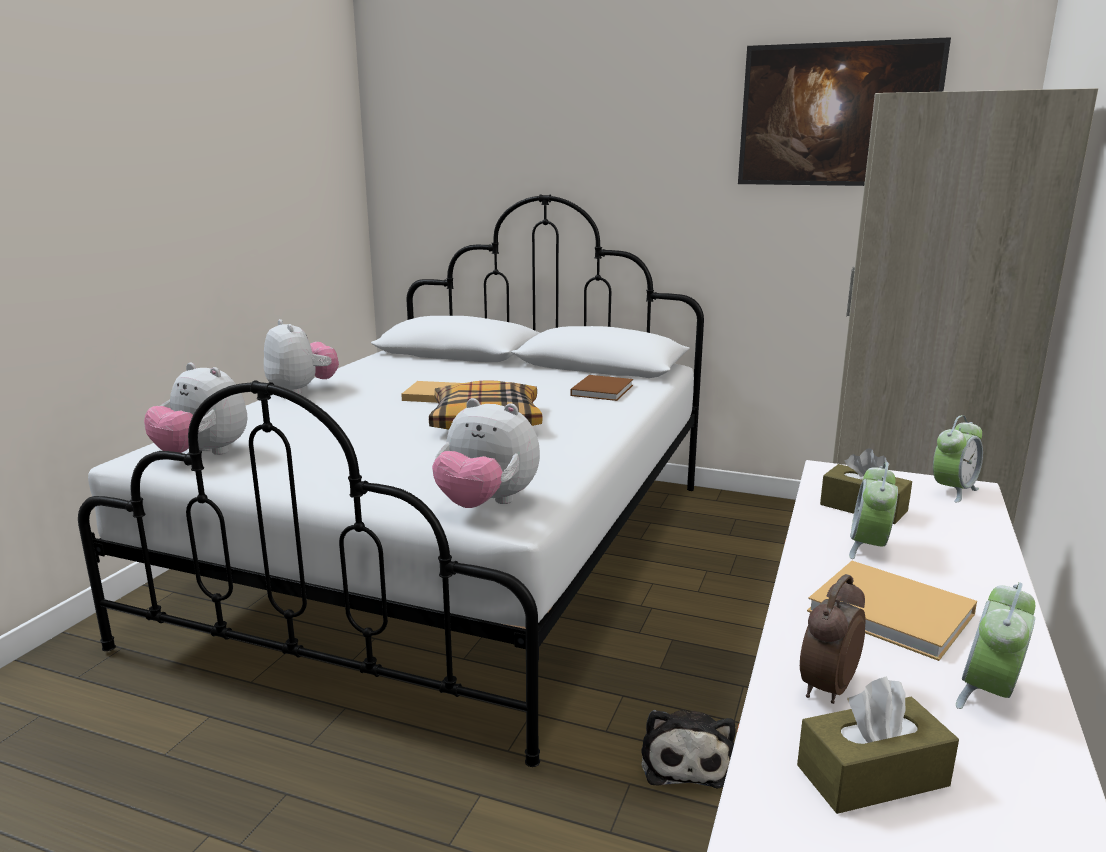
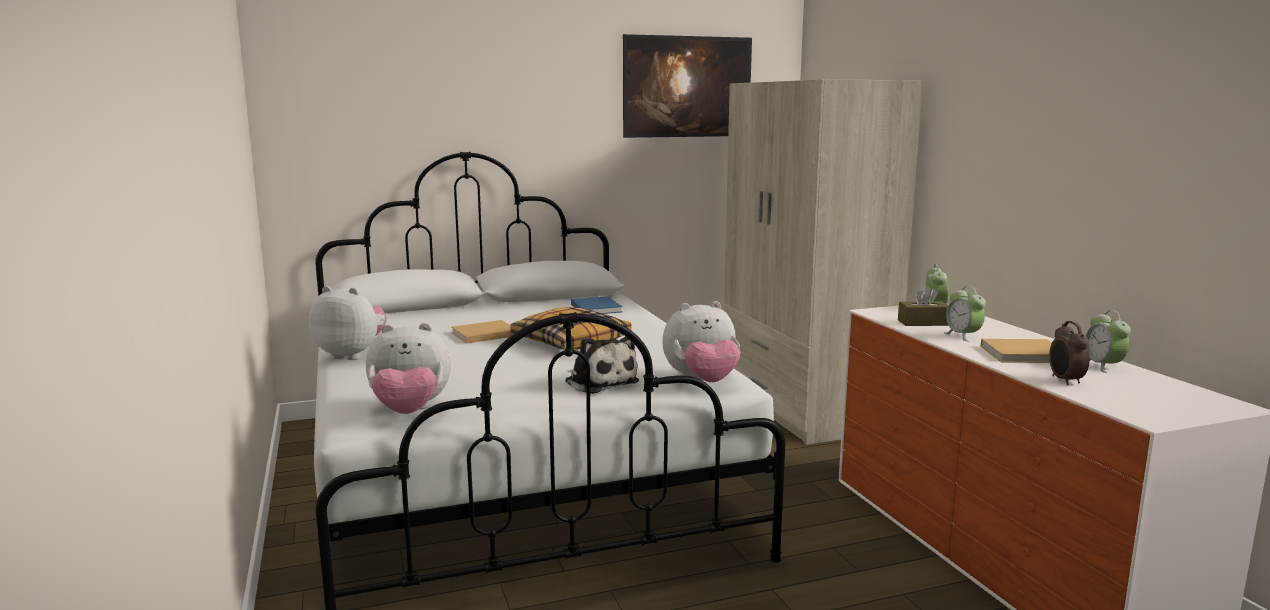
camera: 40 degrees left, 5 degrees down
(603, 390) = (595, 308): brown book -> blue book
(685, 760) = (839, 525): plush toy -> plush toy (599, 382)
(872, 775) = (1130, 396): brown tissue box -> none

